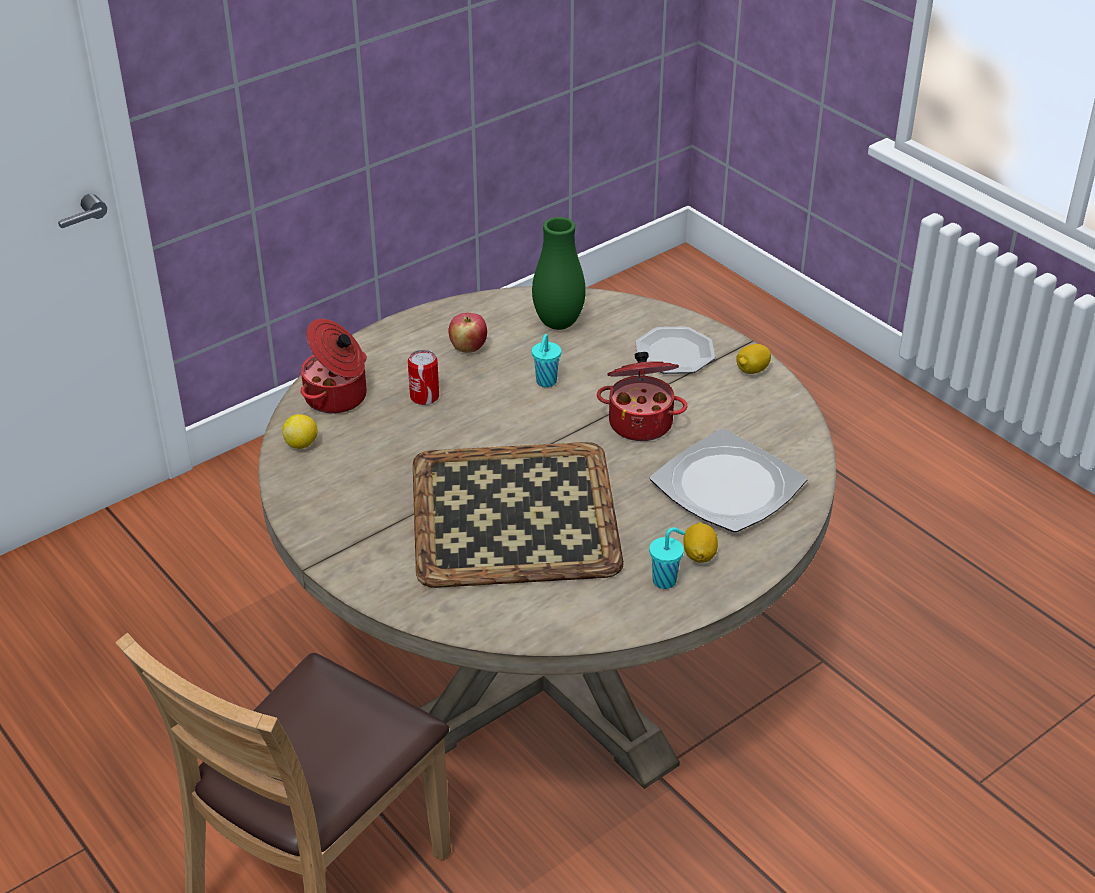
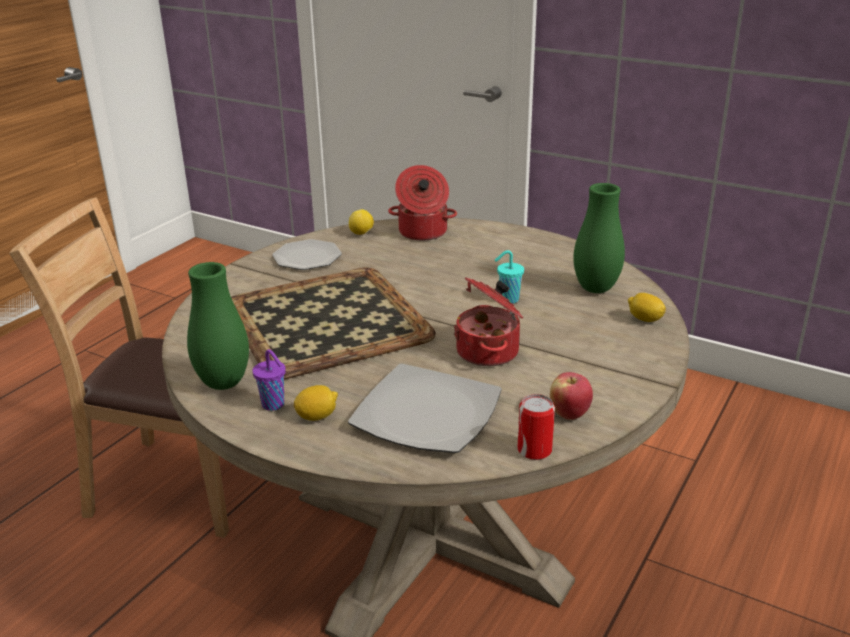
camera: 70 degrees right, 10 degrees down
(424, 396) = (448, 259): can -> can (534, 450)
(468, 348) = (524, 262): apple -> apple (569, 414)
(604, 611) = (224, 383): none -> green vase
(666, 580) = (274, 405): turquoise cup -> purple cup
(675, 353) = (609, 349): plate -> plate (307, 258)
(752, 370) = (624, 395): lemon -> lemon (645, 319)

